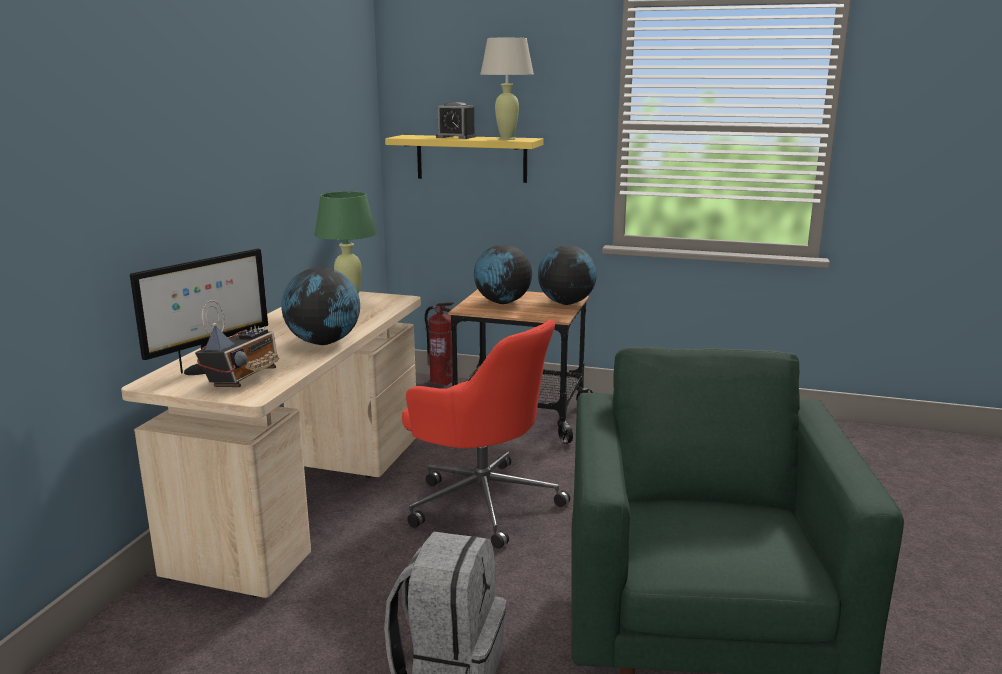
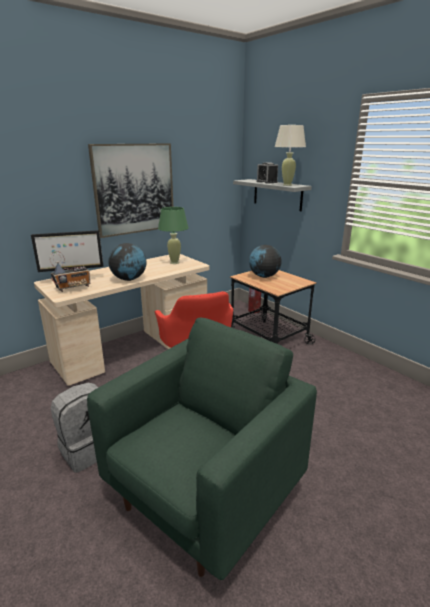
camera: 35 degrees right, 5 degrees up
(254, 163) = (134, 189): none -> picture
(471, 158) = (277, 194): yellow shelf -> grey shelf
(566, 303) = (296, 284): globe -> none

